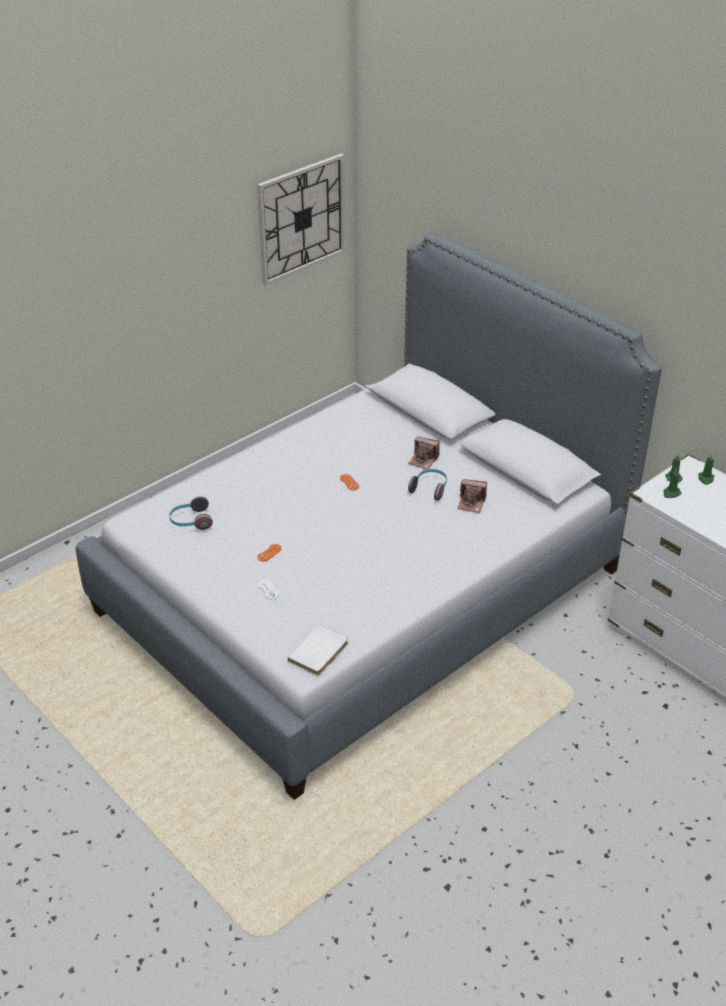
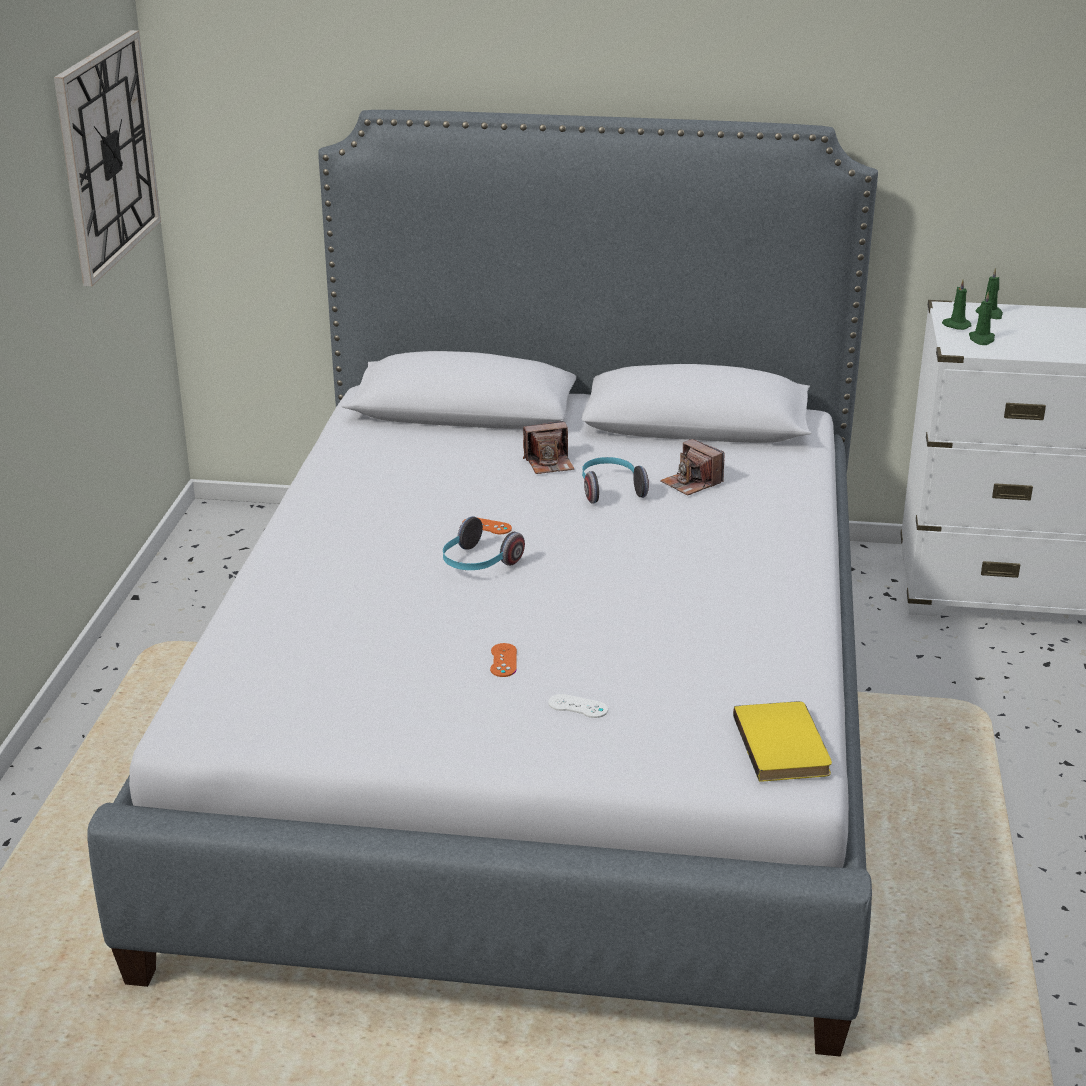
camera: 40 degrees left, 10 degrees down
(191, 521) = (311, 676): headphones -> headphones (478, 564)
(320, 653) = (785, 745): white book -> yellow book
(471, 503) = (691, 483): camera -> camera turned 75 degrees clockwise

